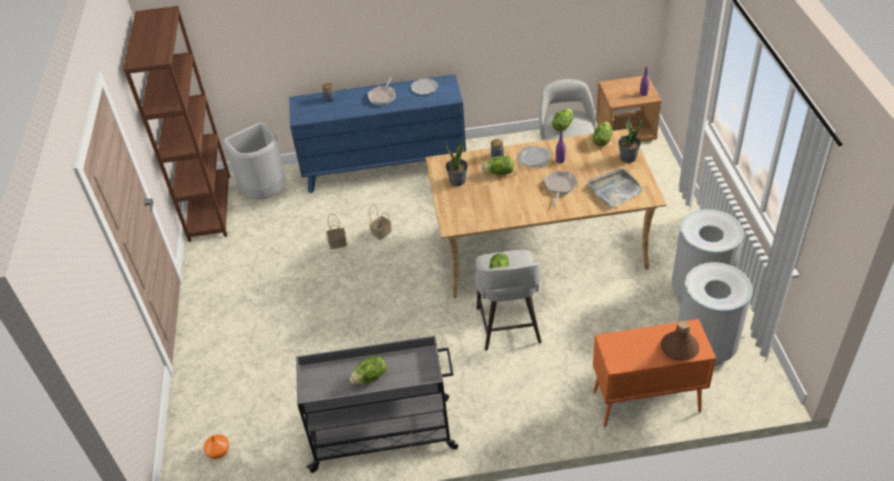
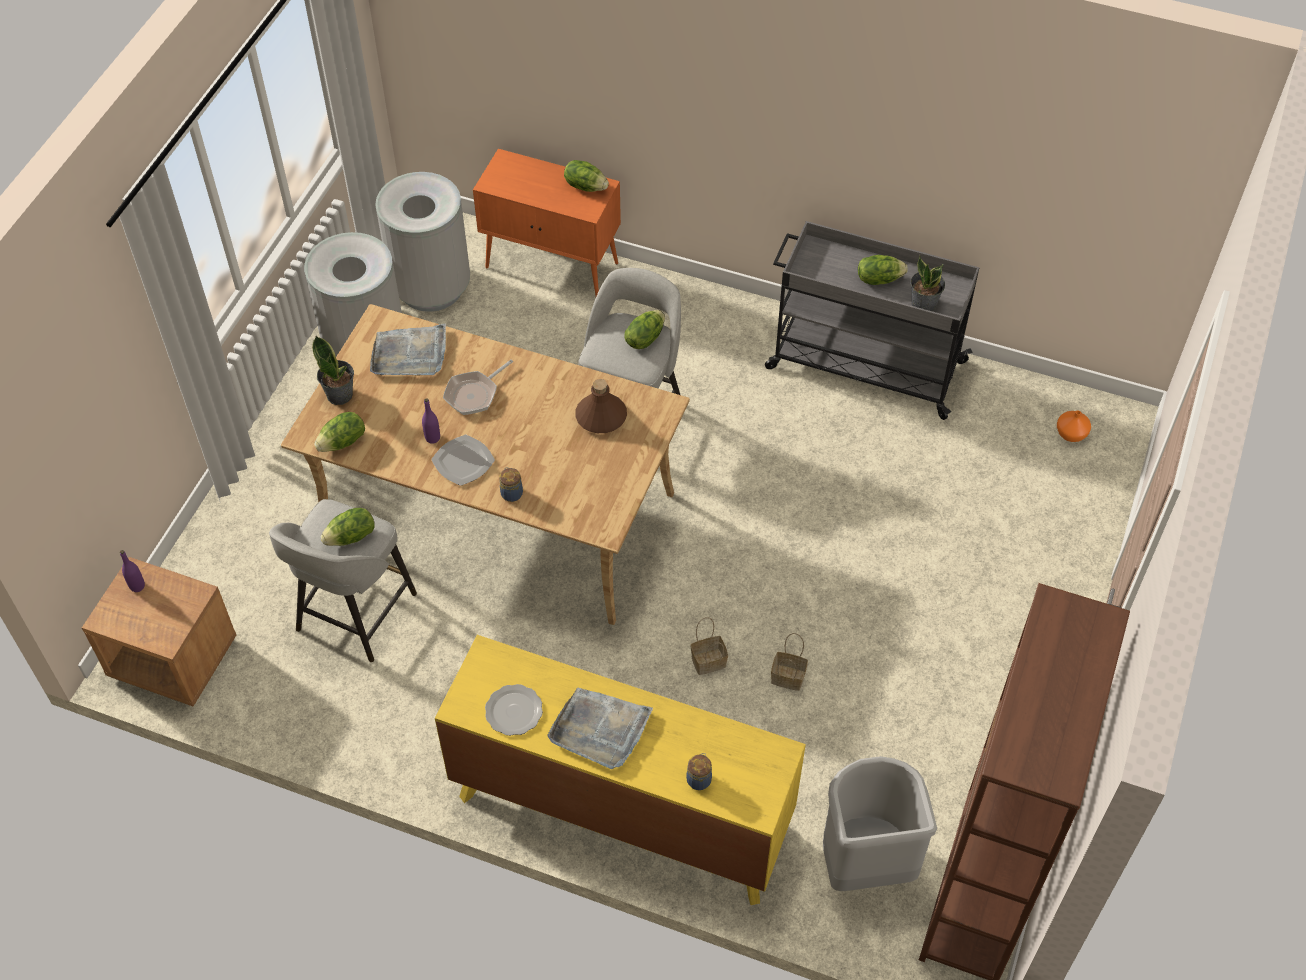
camera: 155 degrees left, 10 degrees up
(383, 96) = (600, 729): frying pan -> grey tray
(385, 167) = (621, 811): blue dresser -> yellow dresser
(458, 181) = (602, 477): potted plant -> potted plant (923, 304)
(499, 173) = (534, 461): lettuce -> lettuce (585, 186)
(679, 348) = (524, 171): brown bottle -> brown bottle (601, 416)

